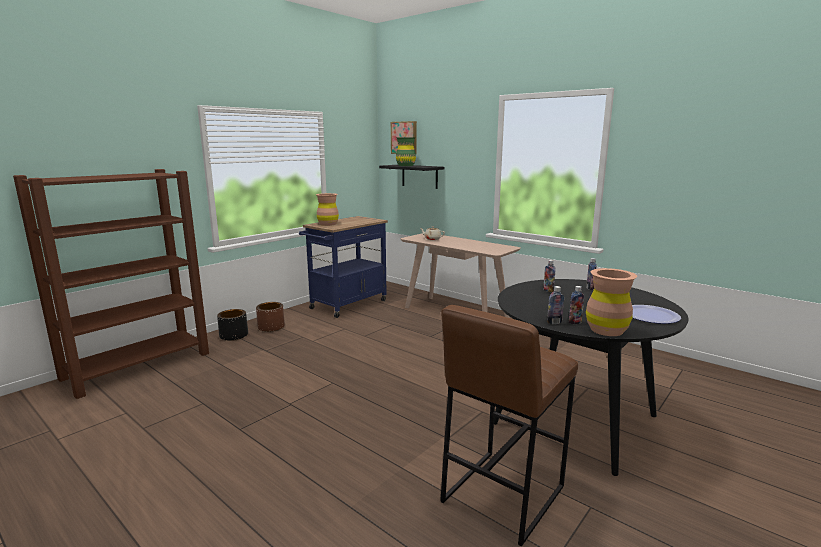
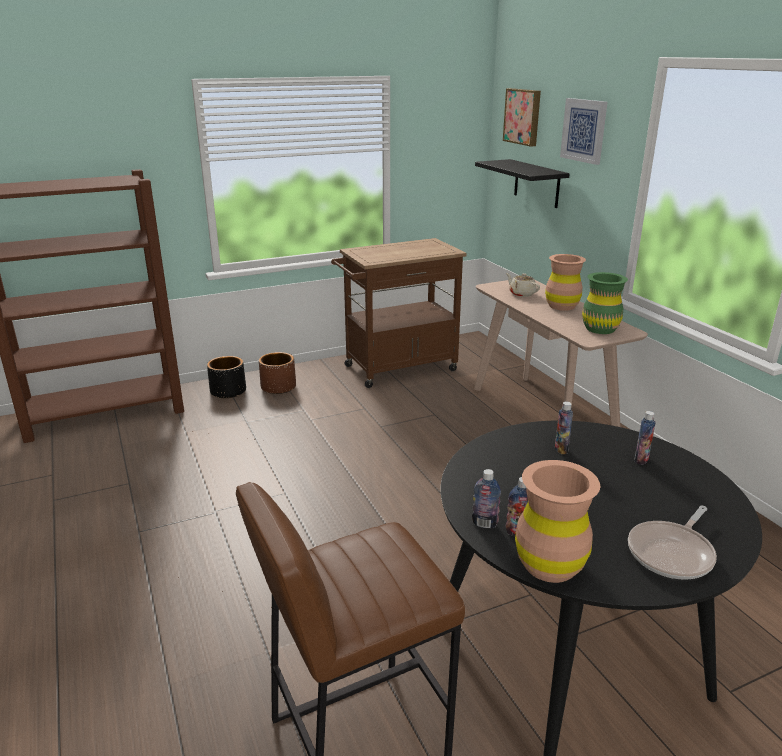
camera: 25 degrees right, 10 degrees up
(328, 224) = (373, 252): brown vase -> brown vase (562, 306)
(346, 305) = (397, 369): blue cart -> brown cart
(405, 165) = (512, 166): green vase -> green vase (600, 329)
(452, 140) = (584, 130): none -> picture
(650, 315) = (672, 553): plate -> frying pan

